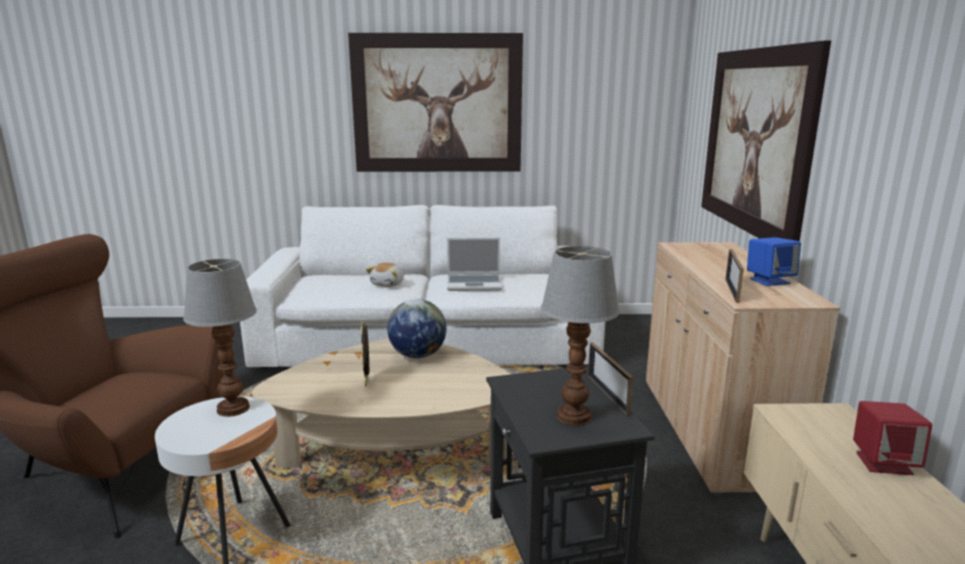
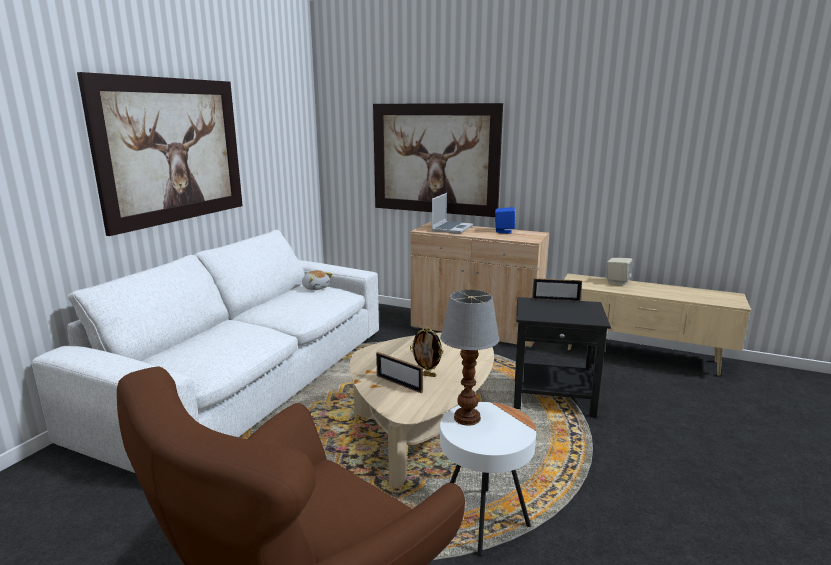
camera: 65 degrees left, 0 degrees up
(388, 284) = (243, 332): plush toy -> plush toy (316, 288)
(417, 355) = (398, 352): globe -> none
(475, 284) = (299, 305): laptop -> laptop (451, 228)
(575, 416) = (577, 310): table lamp -> none
(732, 290) = (513, 238): picture frame -> picture frame (399, 384)
(883, 463) = (617, 282): red speaker -> beige speaker

